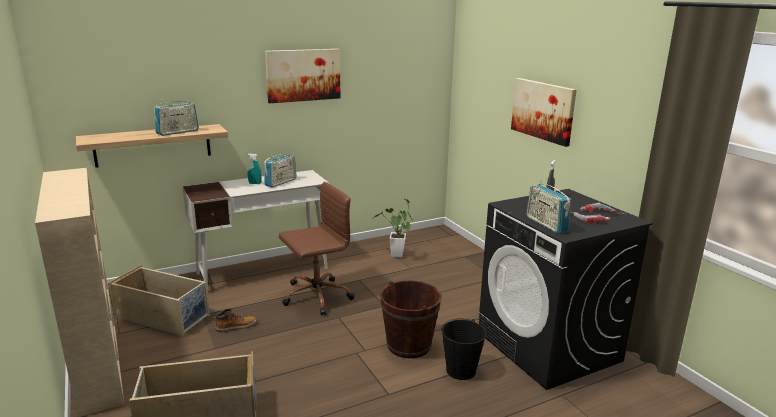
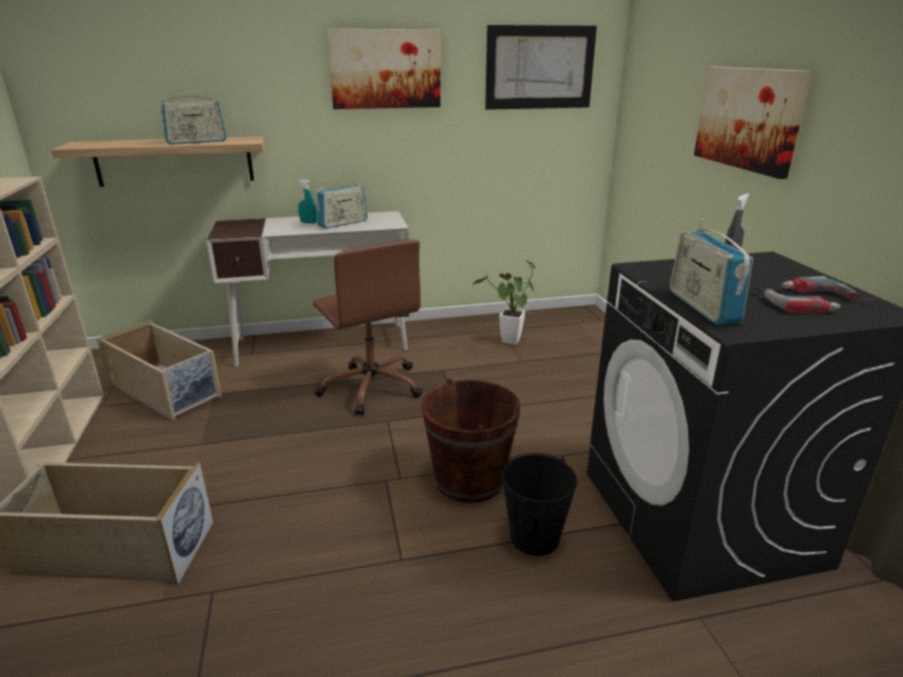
camera: 15 degrees right, 5 degrees up
(236, 326) = (245, 416): boot -> none
(315, 296) = (371, 387): brown office chair -> brown office chair turned 75 degrees clockwise
(402, 70) = (540, 67): none -> picture

